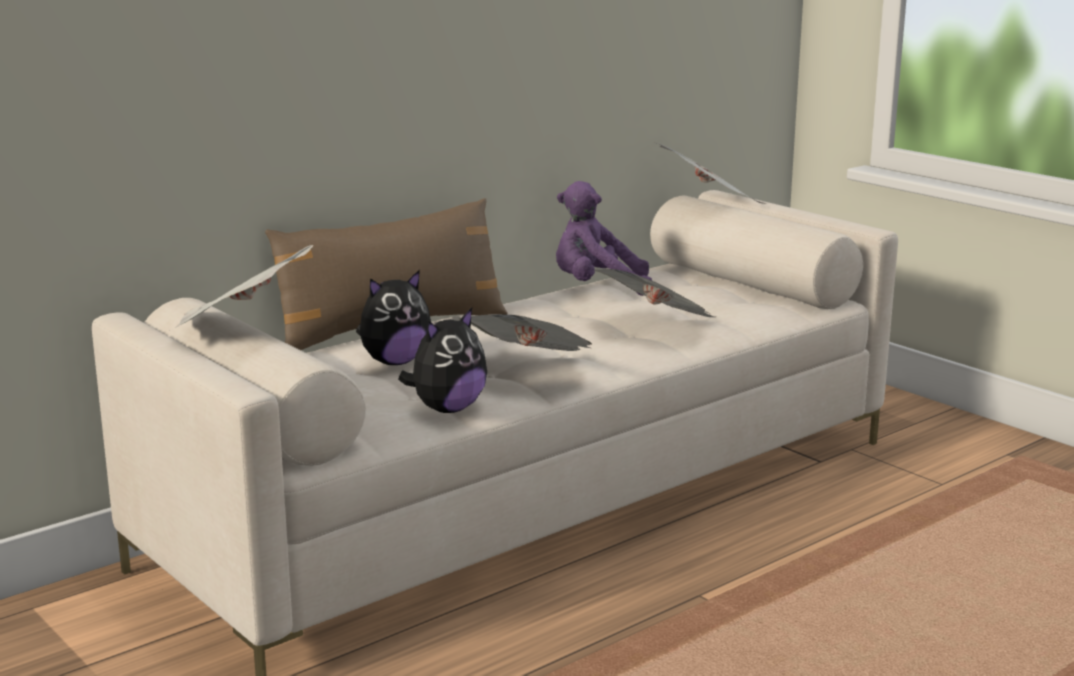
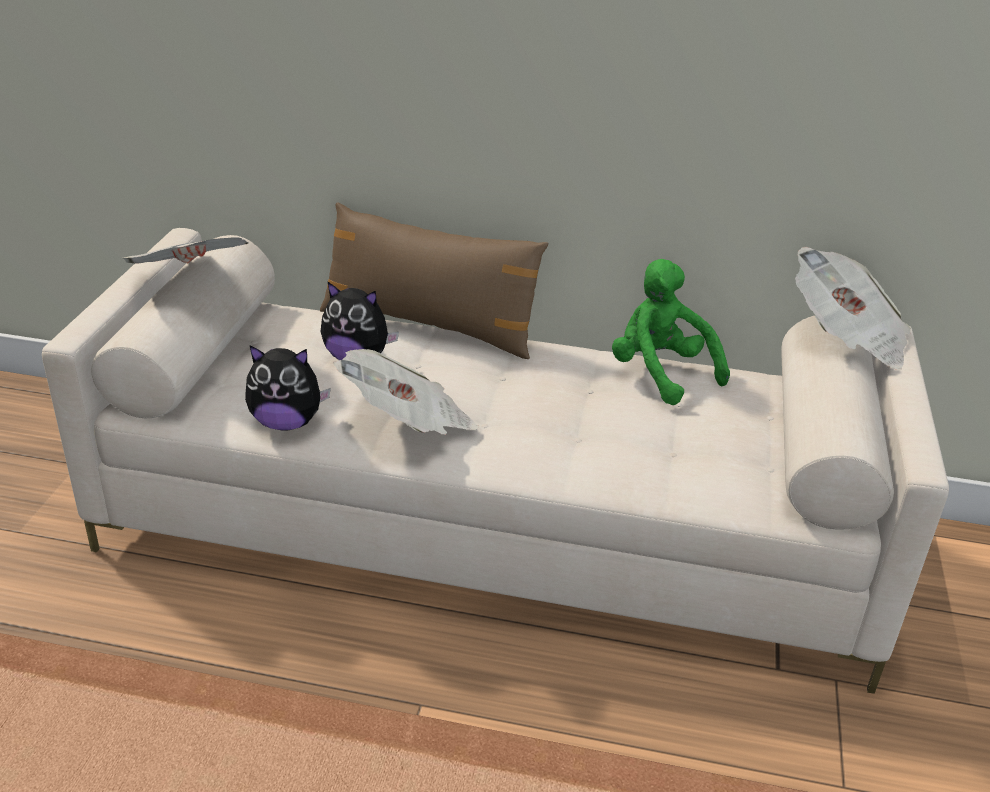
camera: 50 degrees right, 15 degrees up
(597, 288) = (660, 373): purple plush toy -> green plush toy
(658, 326) = (599, 444): newspaper -> none

